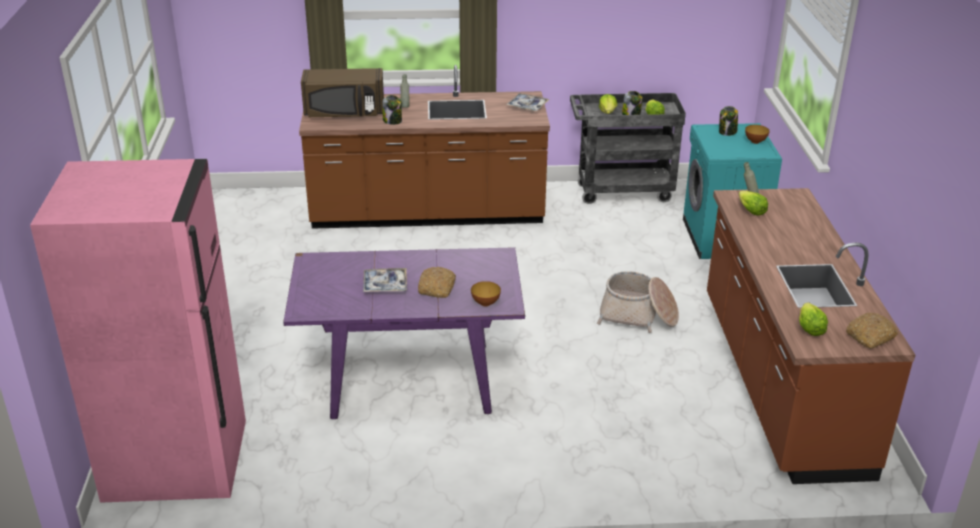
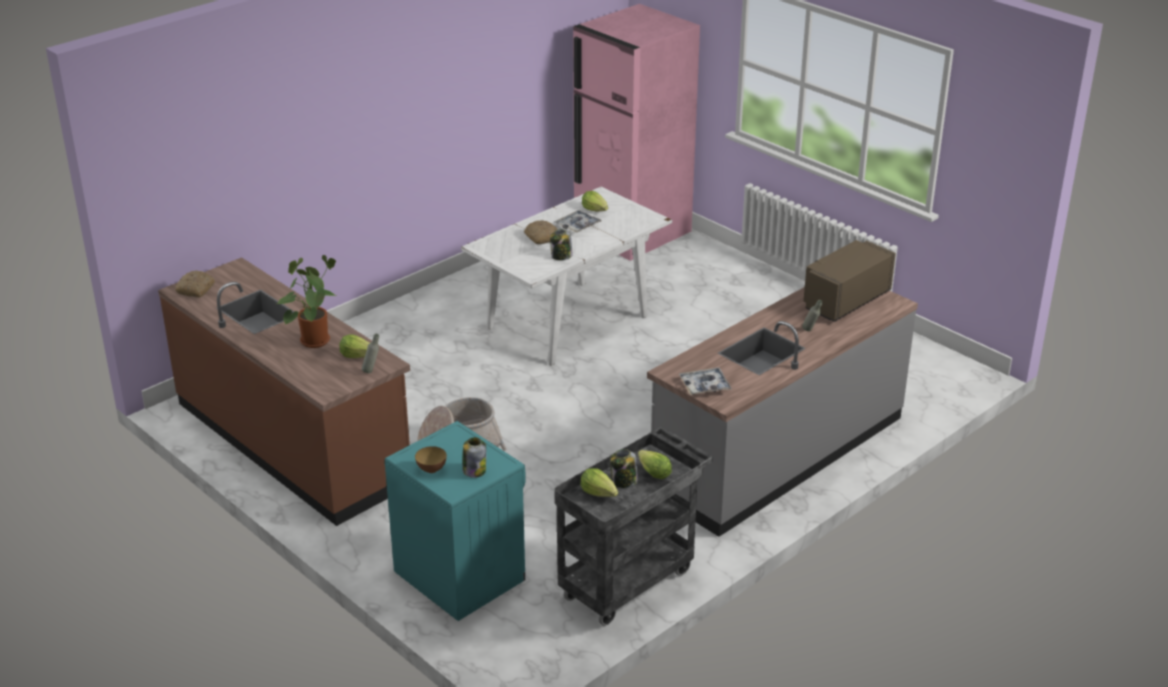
camera: 140 degrees right, 0 degrees up
(393, 121) = (788, 311): jar -> jar (561, 256)
(409, 380) = (568, 321): purple dining table -> white dining table
(427, 213) = (777, 453): brown counter -> grey counter
(485, 303) = (495, 241): bowl -> none
(779, 238) = (313, 339): none -> potted plant
(809, 328) = (243, 278): lettuce -> lettuce (595, 210)

